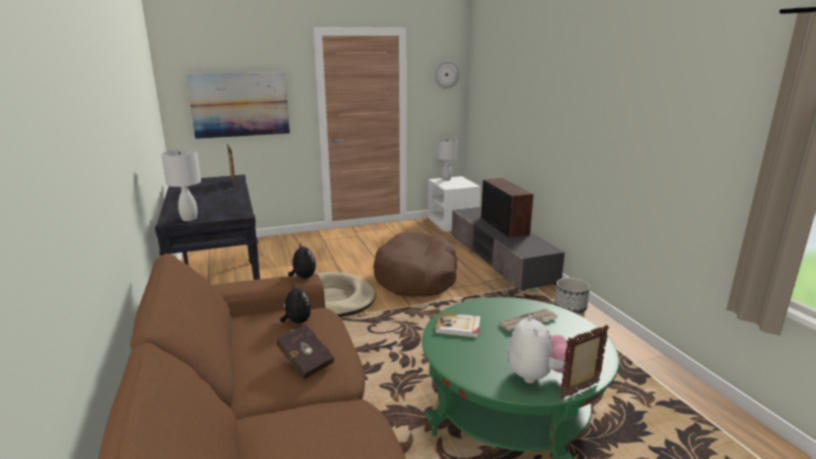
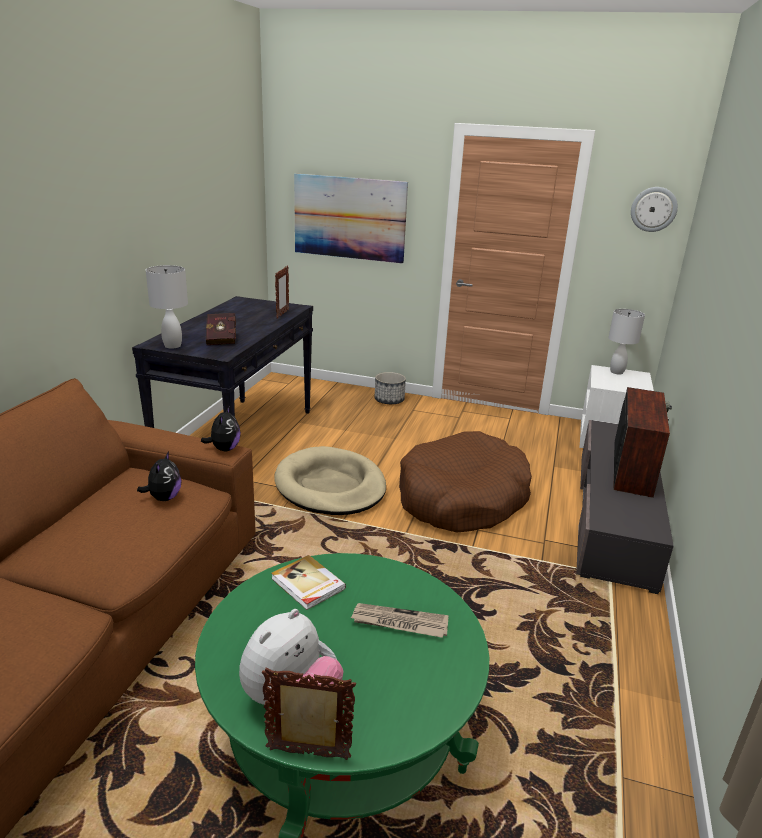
camera: 35 degrees right, 5 degrees up
(305, 362) = (104, 546): red book -> red book (222, 339)
(570, 307) = (626, 636): planter -> planter (389, 400)

